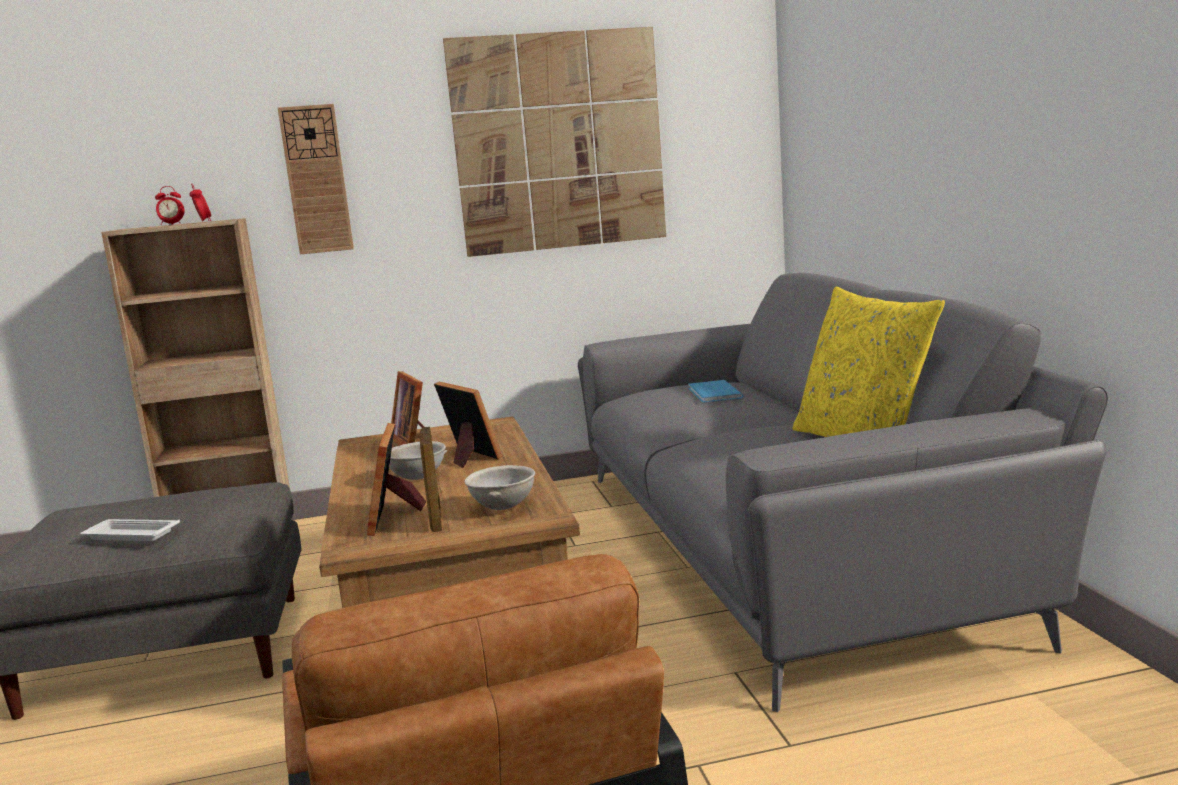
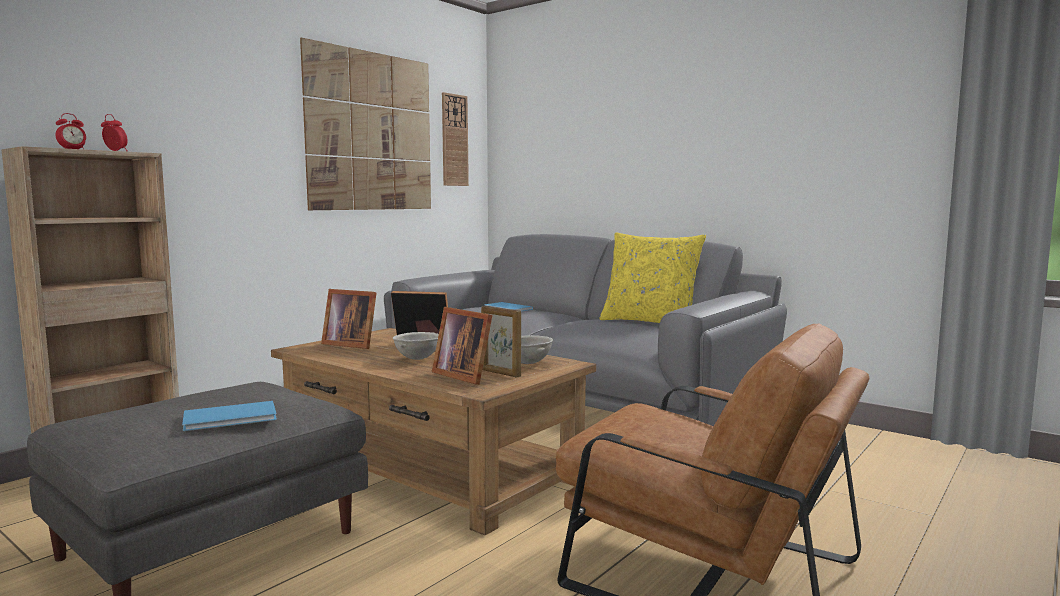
camera: 40 degrees left, 5 degrees down
(130, 535) = (233, 418): white tray -> blue book
(316, 180) = (195, 131): wall clock -> wall clock (454, 140)

